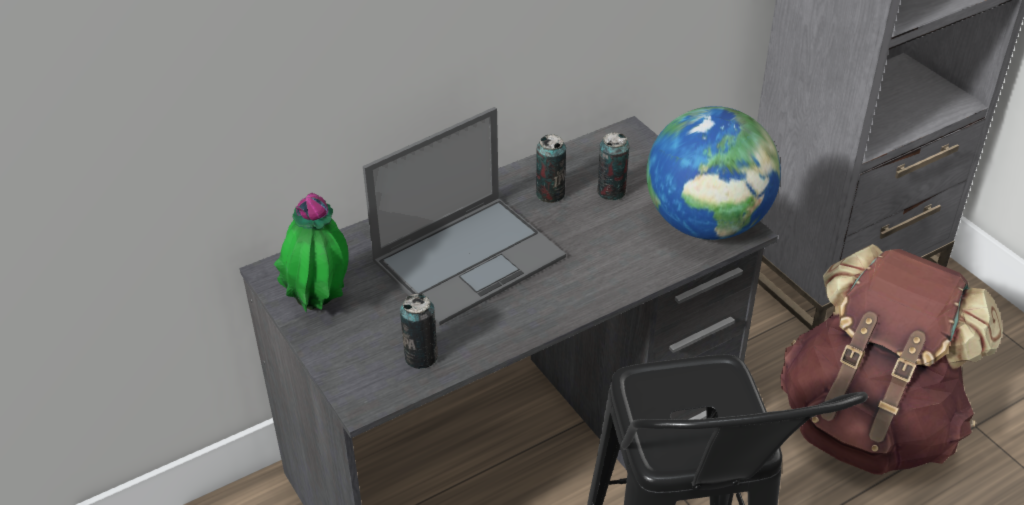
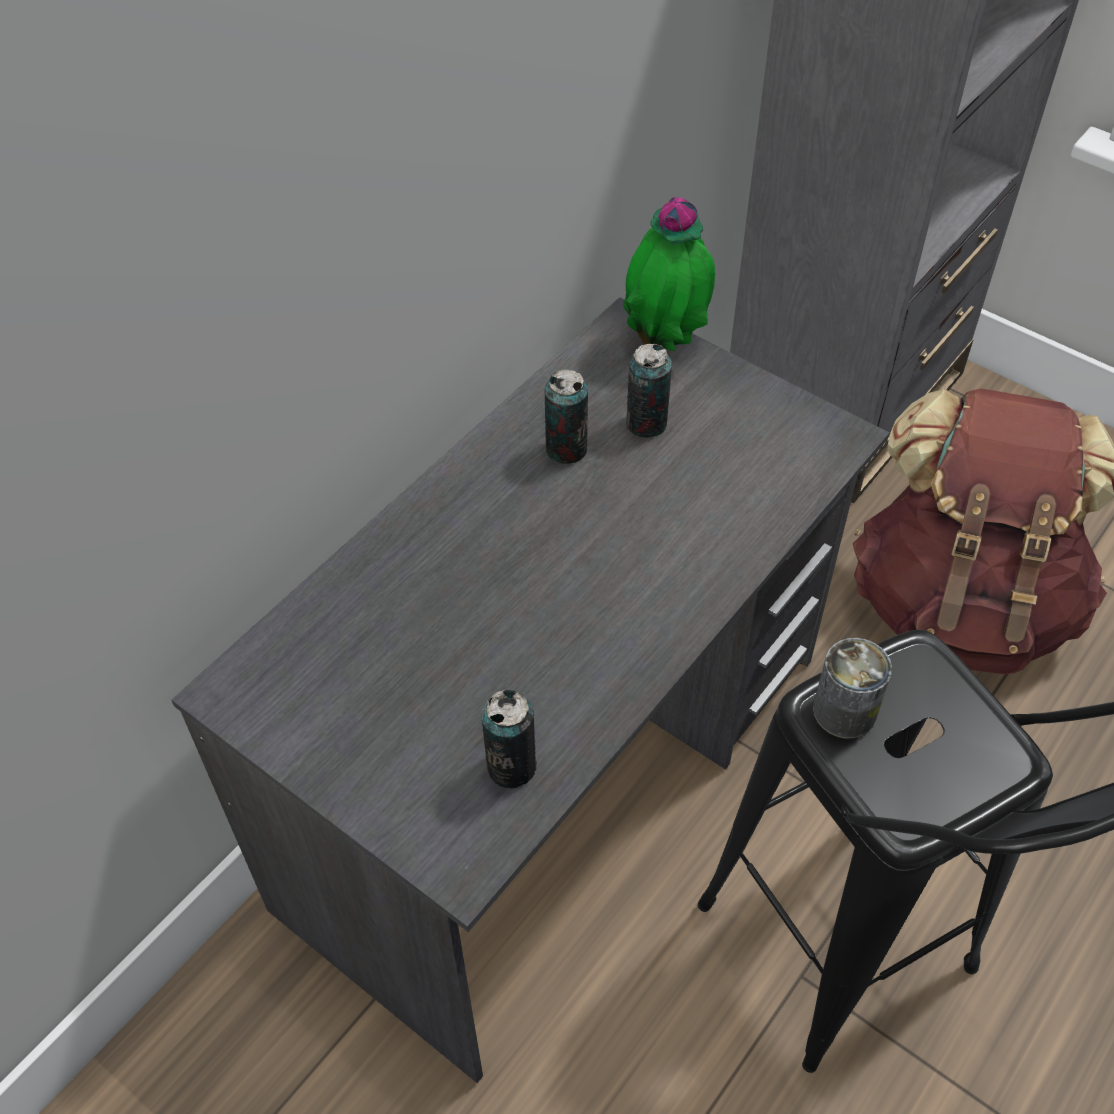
camera: 20 degrees left, 10 degrees up
(321, 305) = (326, 725): potted plant -> potted plant (666, 343)
(470, 258) = (504, 583): laptop -> none
(654, 386) = (844, 711): none -> can
(706, 224) = (793, 439): globe -> none

